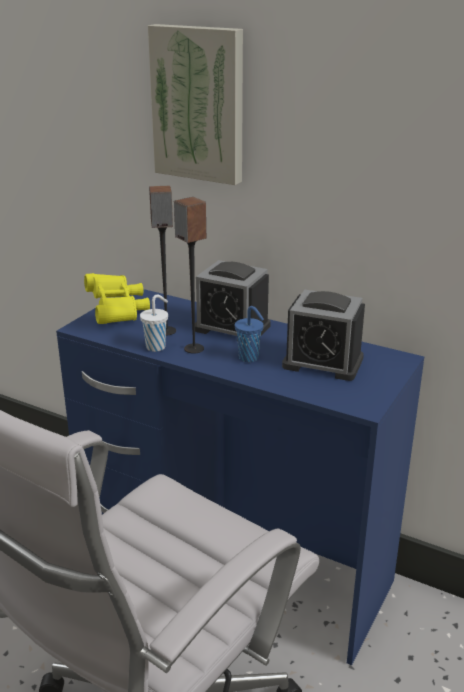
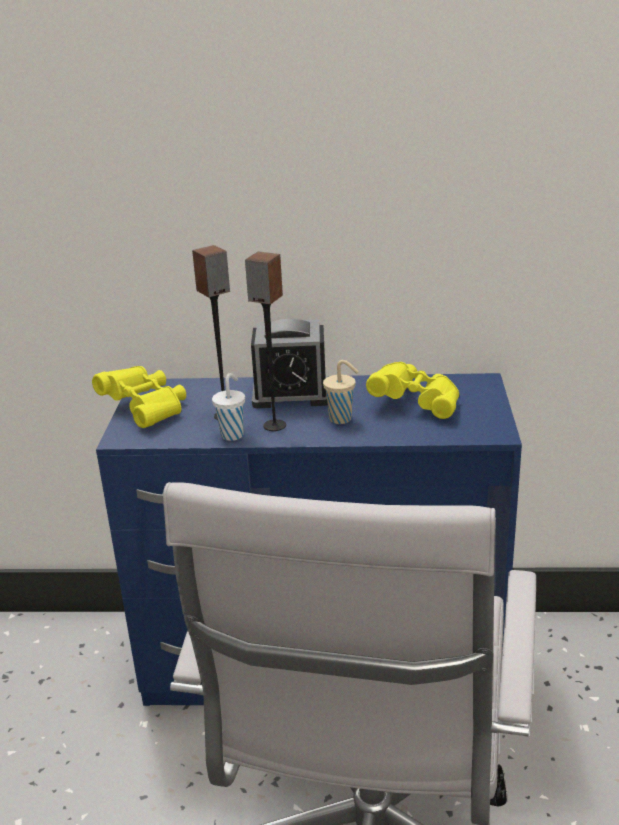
camera: 25 degrees left, 0 degrees up
(199, 104) = (205, 147): picture -> none
(249, 358) = (342, 419): blue cup -> beige cup
(323, 362) = (416, 404): alarm clock -> yellow binoculars

